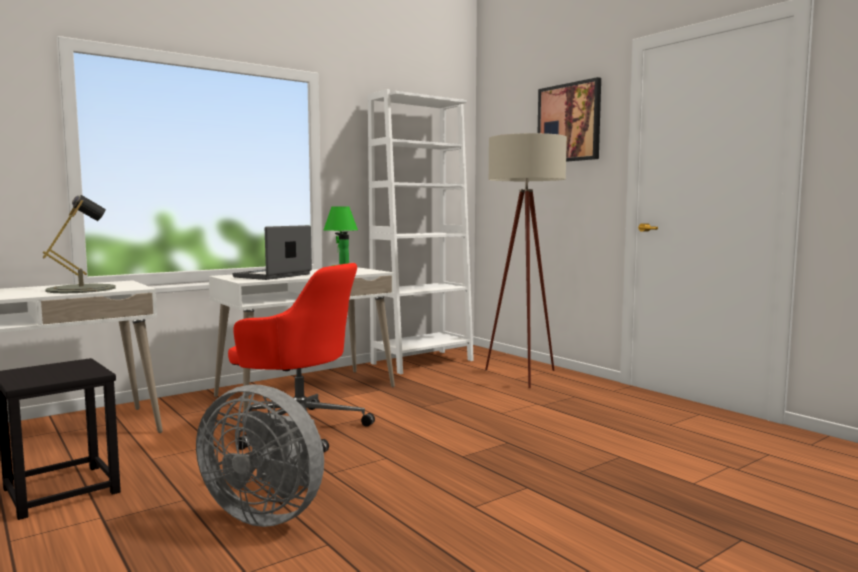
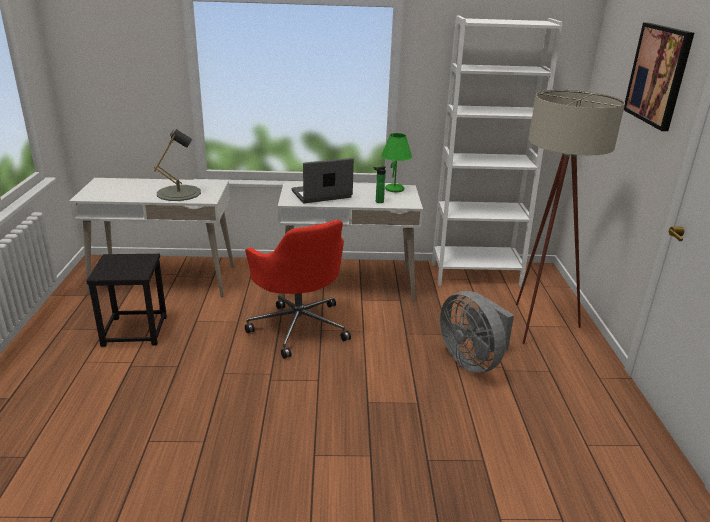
camera: 35 degrees right, 20 degrees up
(268, 513) = (202, 399): grey fan -> grey fan (472, 361)

